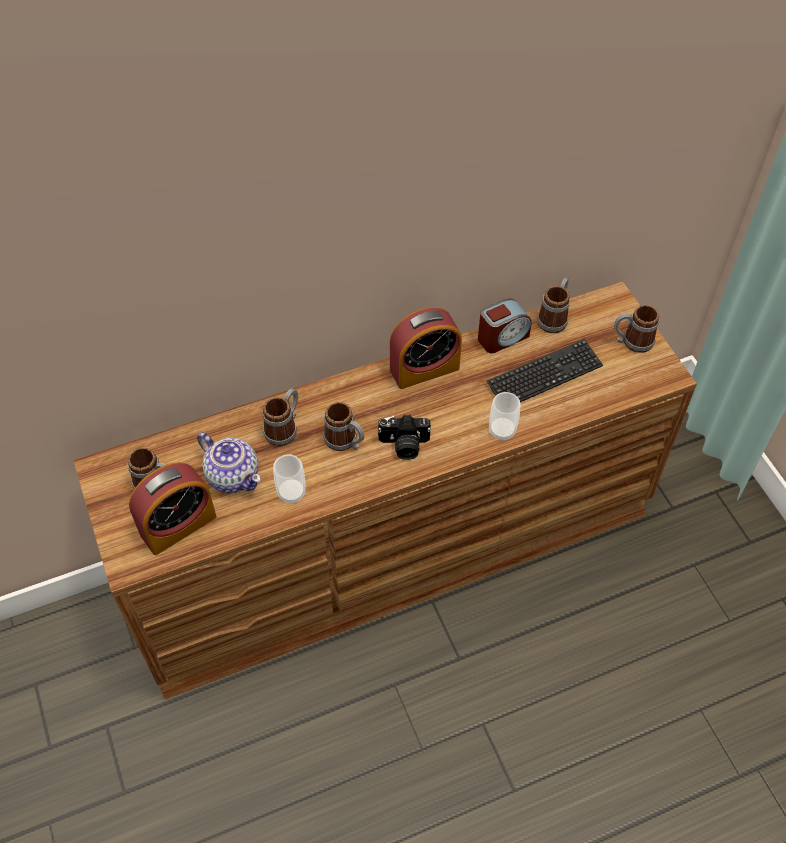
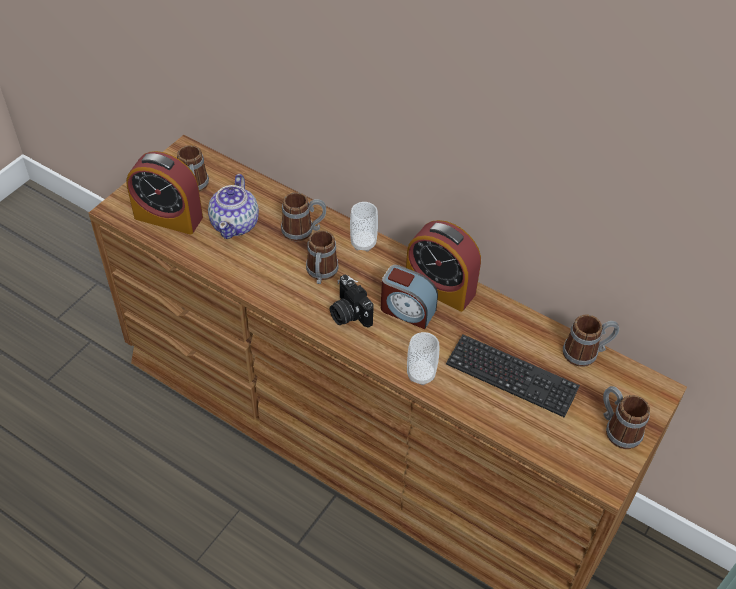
camera: 55 degrees right, 5 degrees down
(291, 493) = (245, 266): cup -> cup (363, 243)
(502, 337) = (525, 325): alarm clock -> alarm clock (407, 310)

